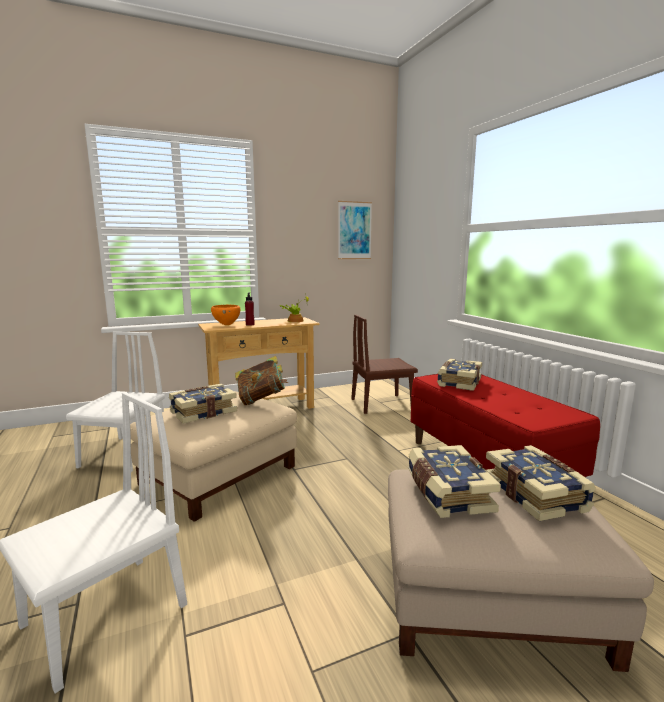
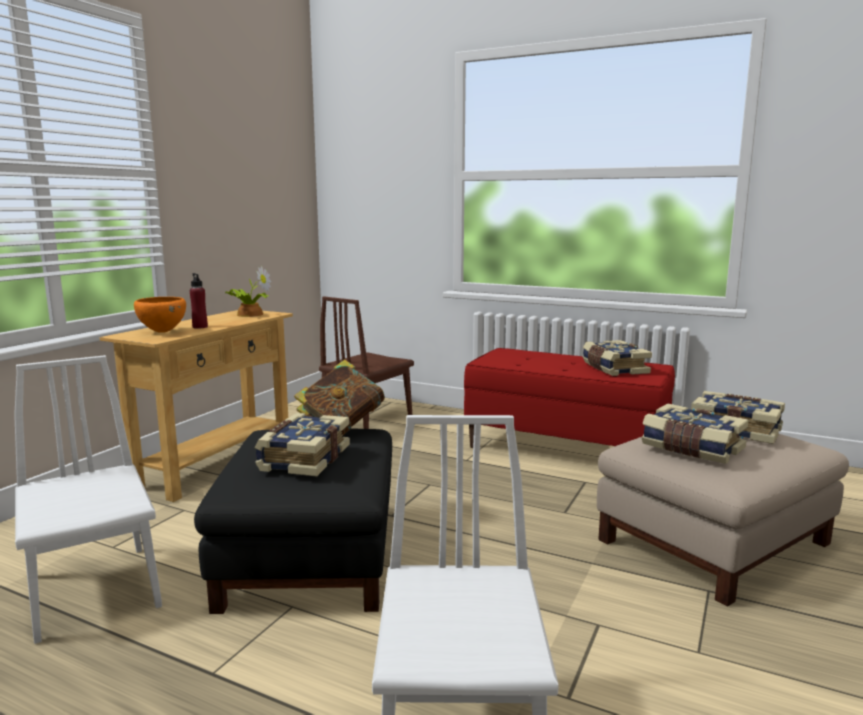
camera: 40 degrees left, 0 degrees up
(219, 474) = (309, 555): beige ottoman -> black ottoman
(354, 230) = (276, 173): picture -> none
(458, 382) = (519, 360): book -> book (613, 369)

